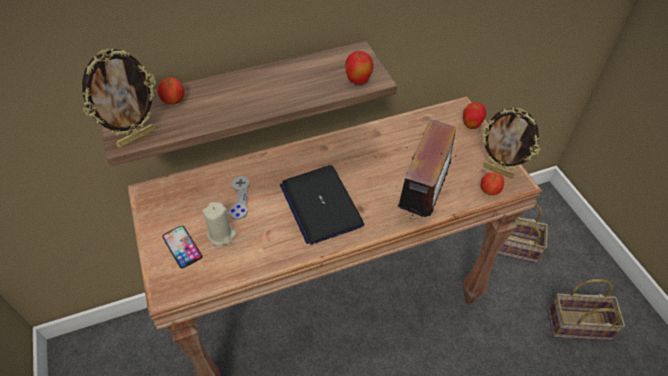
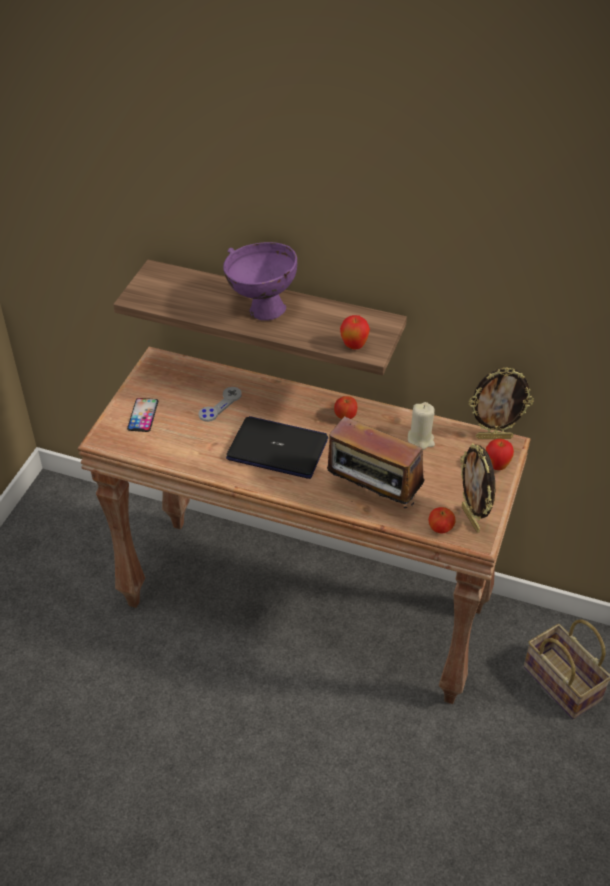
camera: 40 degrees right, 5 degrees down
(137, 137) = (146, 300): picture frame -> picture frame (494, 437)
(174, 101) = (198, 286): apple -> apple (345, 416)
(222, 235) = (179, 424): beige candle -> beige candle (421, 439)
(249, 90) = (260, 307): none -> purple bowl
(320, 205) = (278, 449): laptop -> laptop turned 90 degrees clockwise
(423, 197) = (372, 496): radio -> radio turned 60 degrees clockwise
(576, 326) = (548, 809): basket -> none

